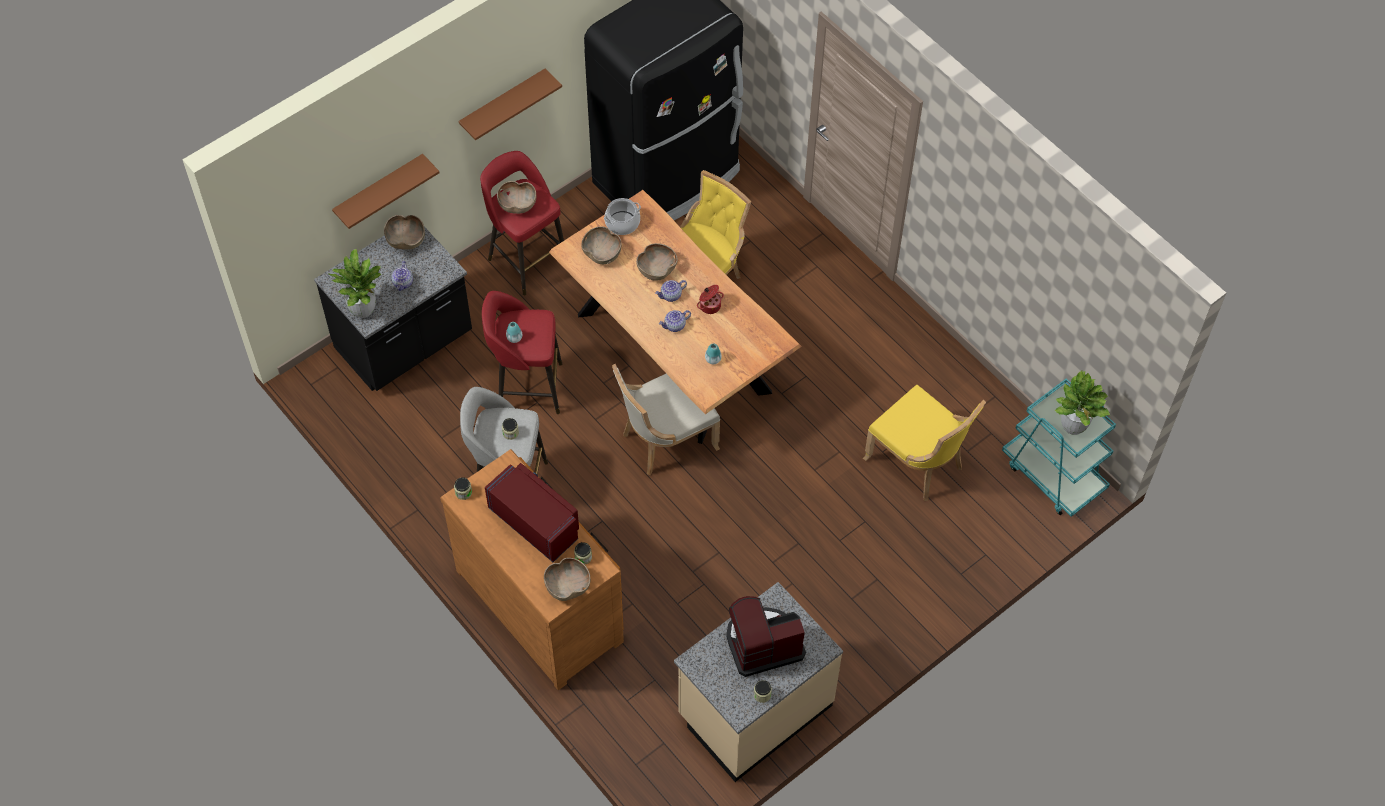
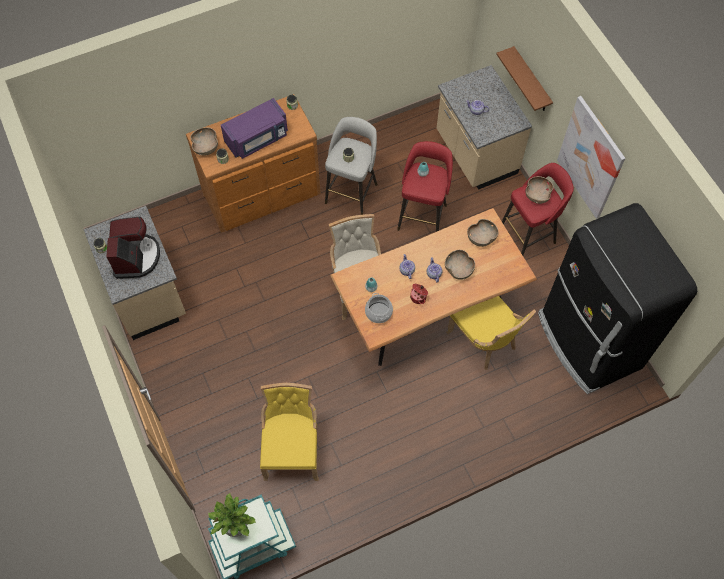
camera: 105 degrees right, 5 degrees up
(362, 310) = (459, 86): potted plant -> none
(404, 343) = (475, 154): black counter -> beige counter
(406, 240) = (512, 117): brown bowl -> none
(503, 105) = (591, 158): brown shelf -> picture
(535, 522) = (257, 139): red microwave -> purple microwave
(622, 223) = (506, 256): cooking pot -> cooking pot (379, 312)
(918, 463) = (292, 449): yellow chair -> yellow chair turned 120 degrees clockwise

